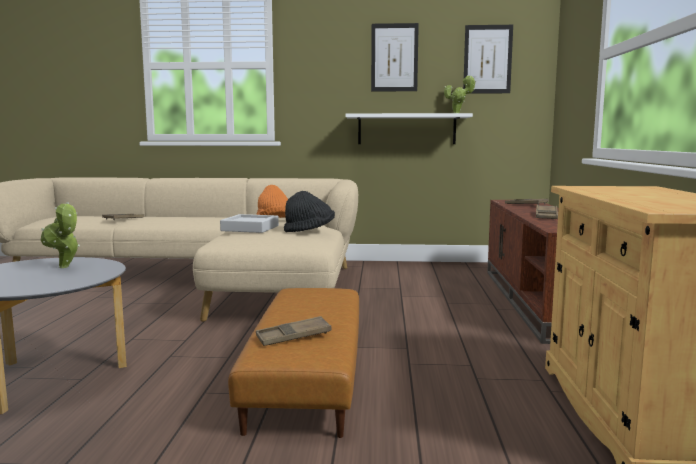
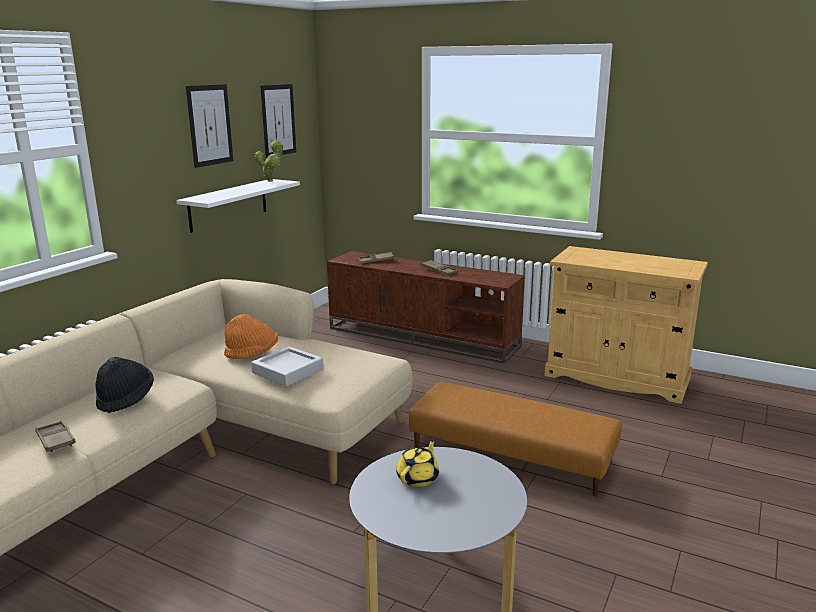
camera: 65 degrees left, 10 degrees up
(65, 267) = (418, 477): potted plant -> yellow teapot
(293, 336) = (557, 422): brown tray -> none
(309, 231) = (336, 349): black hat -> black hat (126, 399)

